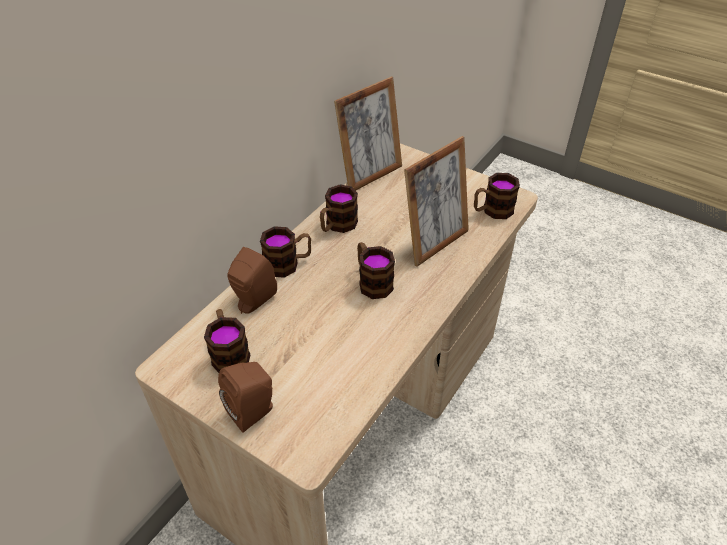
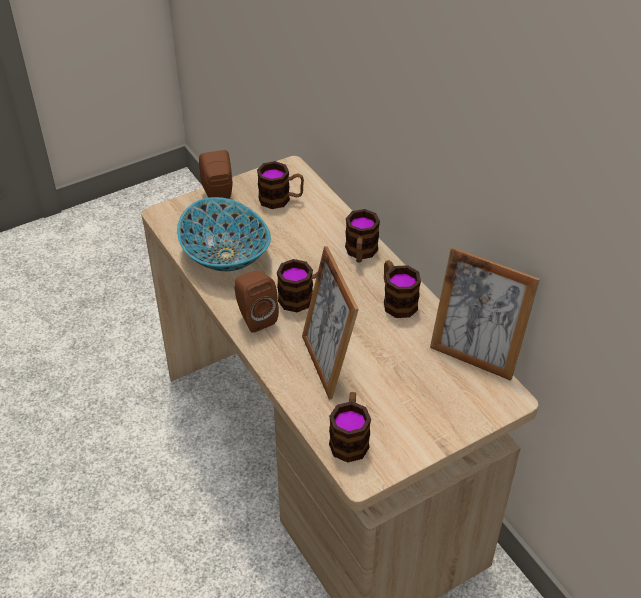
camera: 115 degrees right, 0 degrees up
(253, 301) = (327, 222): brown speaker -> brown speaker (255, 317)
(347, 363) = (225, 255): none -> bowl
(370, 175) = (474, 355): picture frame -> picture frame turned 45 degrees counterclockwise

